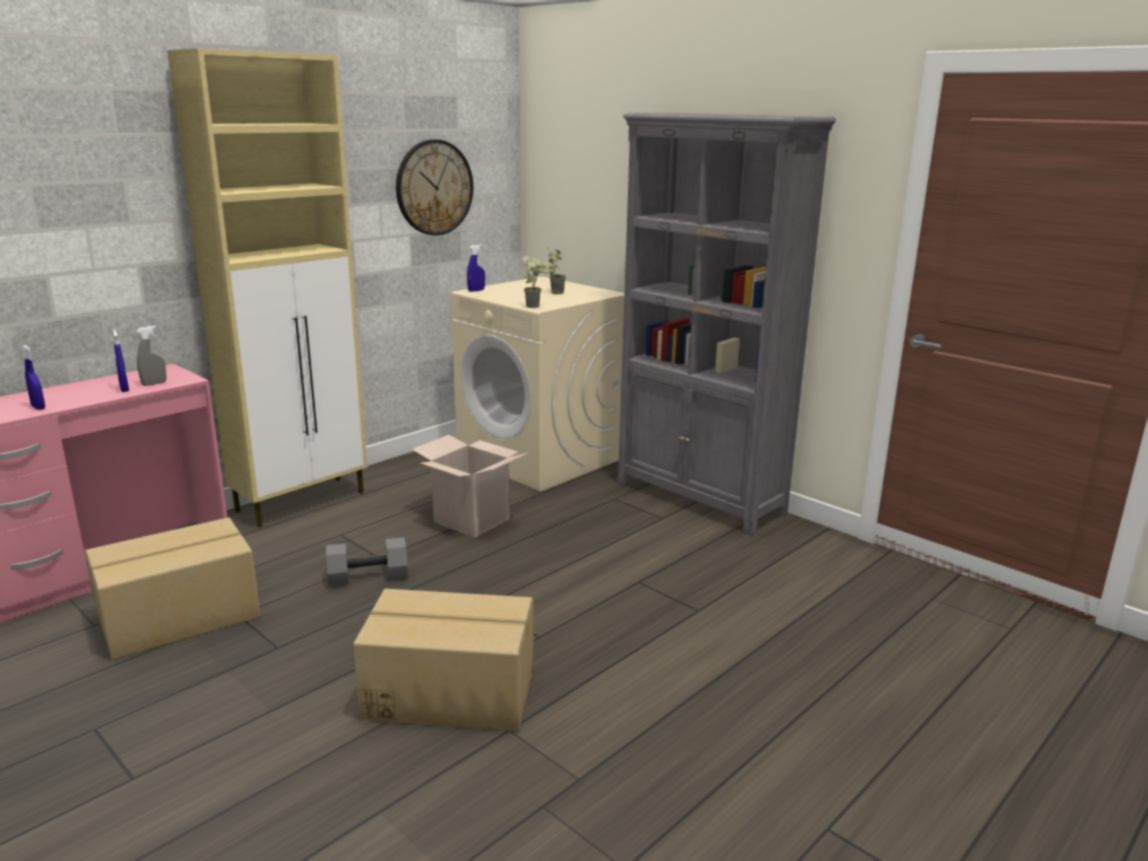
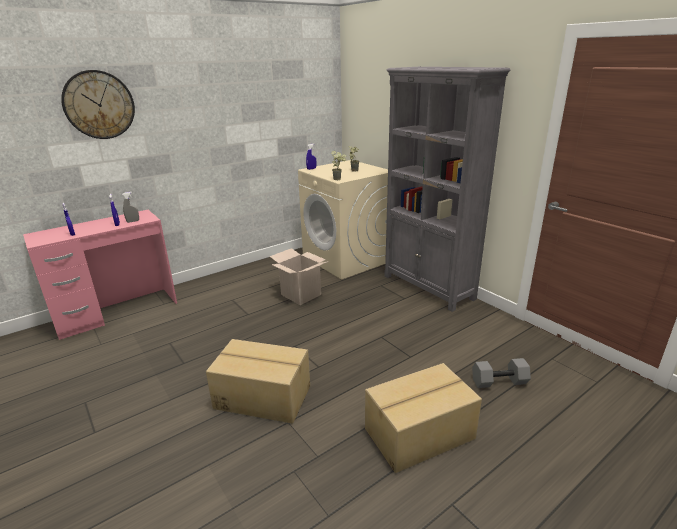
camera: 10 degrees right, 5 degrees up
(181, 618) = (142, 343): cardboard box -> cardboard box (420, 434)
(303, 501) = (218, 279): beige cabinet -> none
(369, 575) = (240, 324): grey dumbbell -> grey dumbbell (499, 381)
(434, 187) = (290, 112): wall clock -> wall clock (99, 105)

